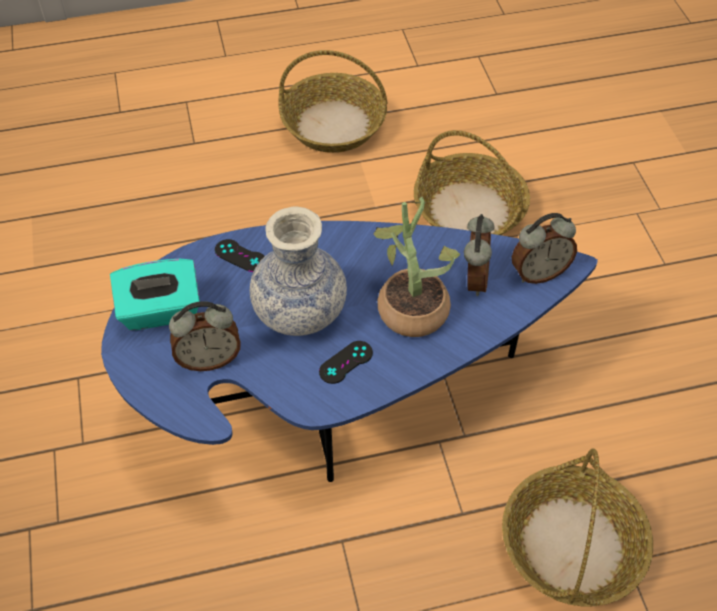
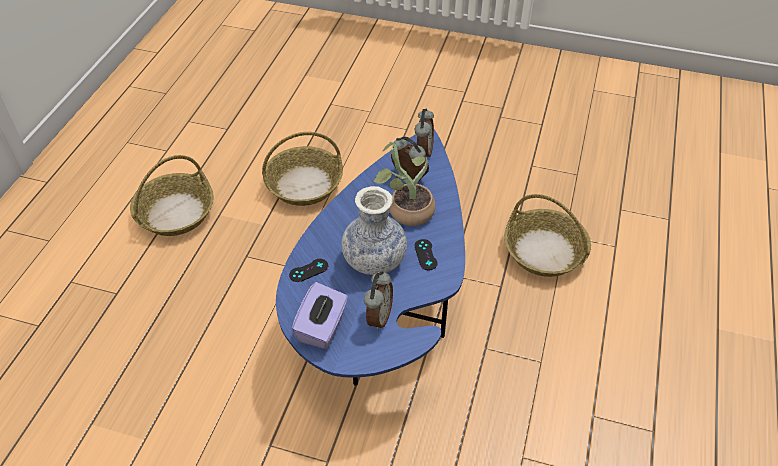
camera: 60 degrees left, 5 degrees down
(161, 311) = (322, 327): turquoise tissue box -> purple tissue box

